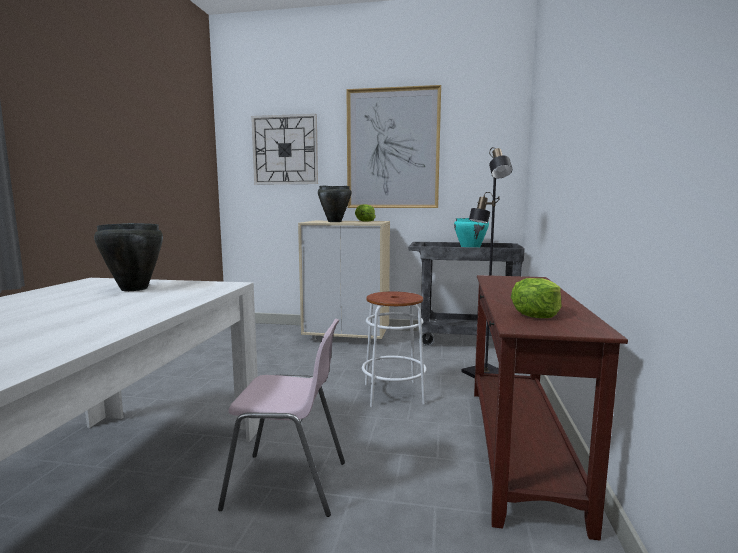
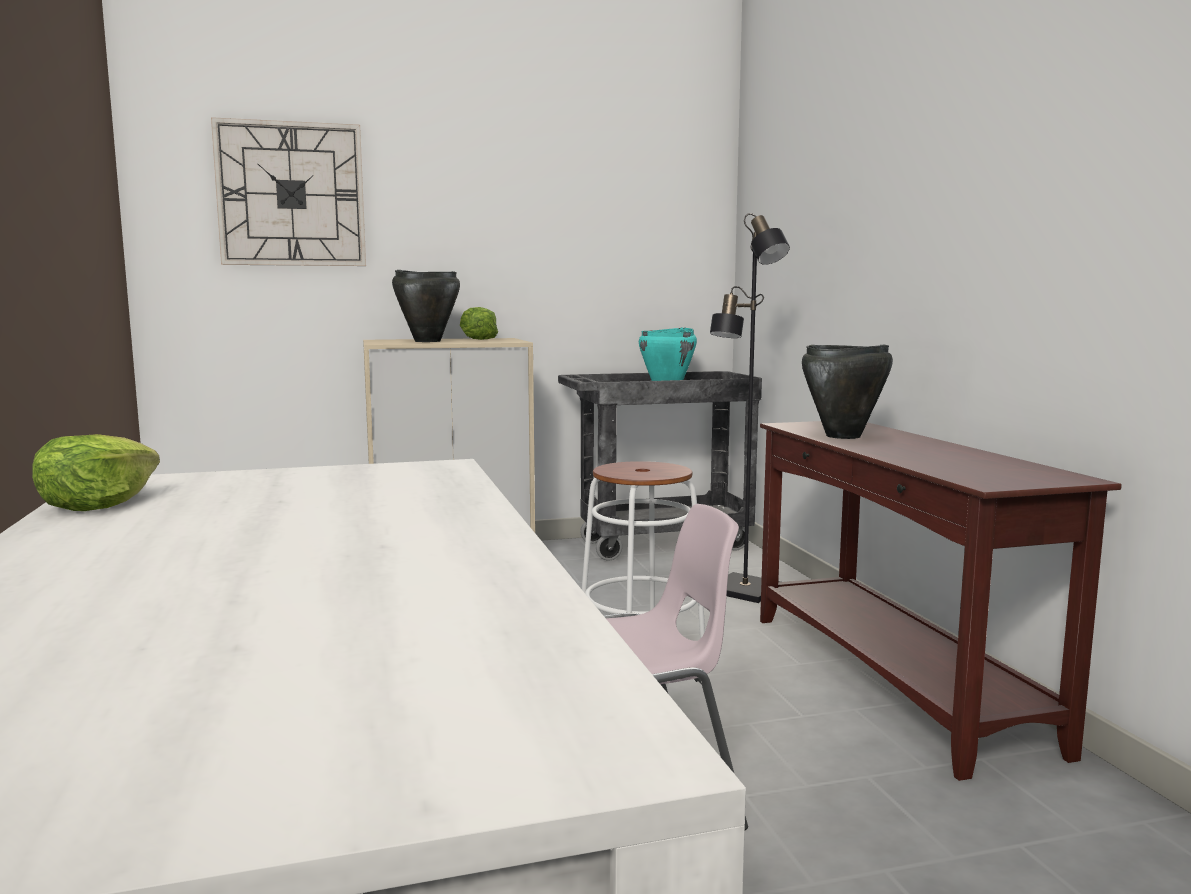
camera: 25 degrees left, 0 degrees up
(133, 289) = (277, 488): black cooking pot -> black cooking pot (843, 436)
(392, 149) = (514, 203): picture -> none
(537, 314) = (970, 467): lettuce -> lettuce (98, 504)

